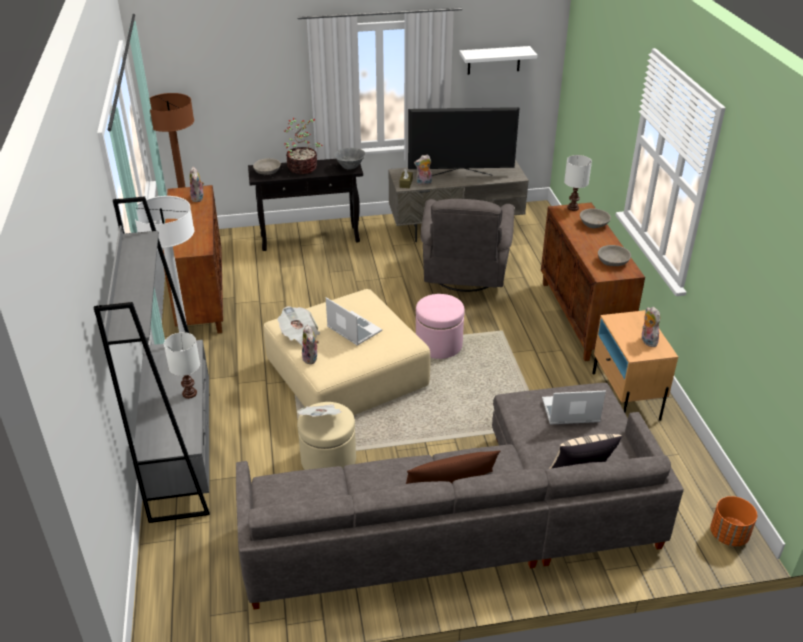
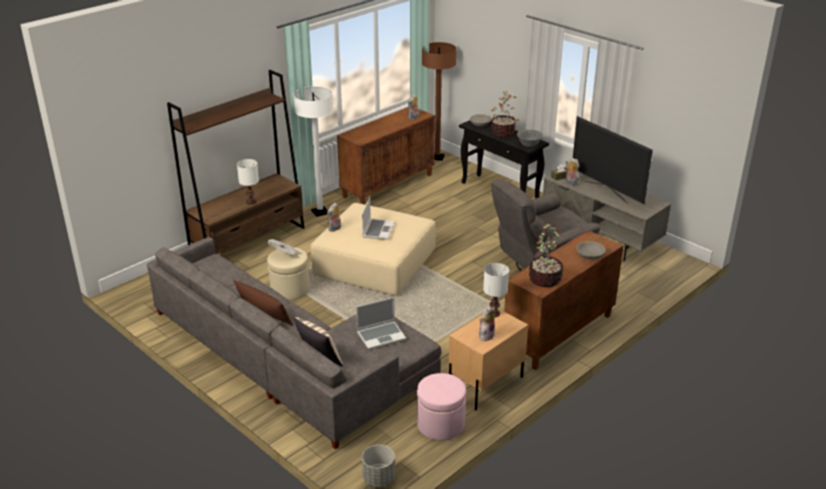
camera: 55 degrees right, 5 degrees down
(181, 452) = (249, 242): grey bookcase -> brown bookcase
(299, 335) = (351, 216): newspaper -> none
(439, 345) = (446, 285): pink ottoman -> pink ottoman (440, 424)
(494, 60) = (672, 106): white shelf -> none
(570, 411) = (381, 336): laptop -> laptop turned 105 degrees clockwise
(573, 208) = (601, 240): white table lamp -> white table lamp (494, 314)
(613, 261) = (545, 278): grey bowl -> potted plant
(729, 535) = (379, 479): orange planter -> grey planter

